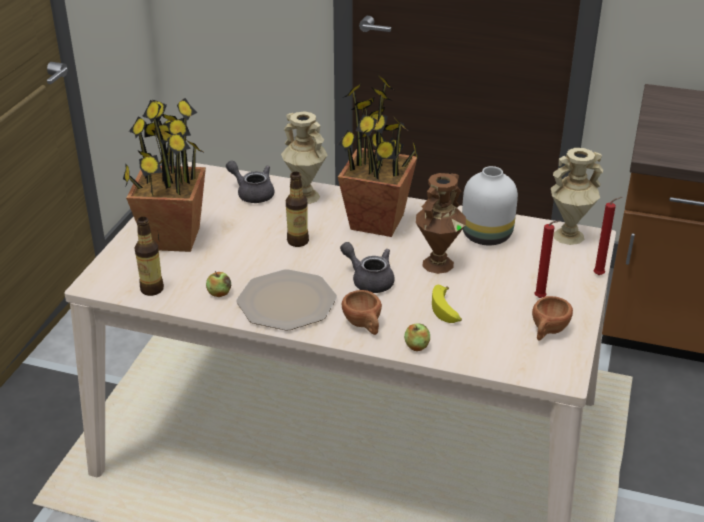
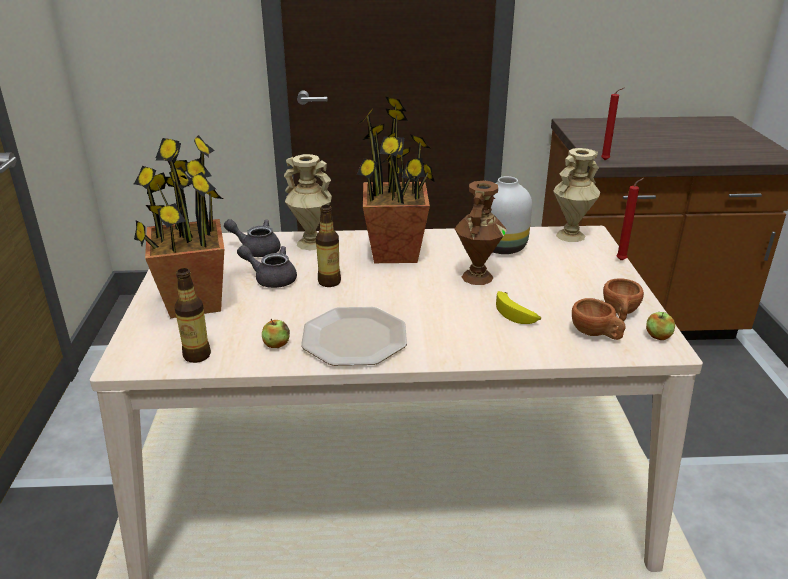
camera: 20 degrees left, 5 degrees down
(364, 325) = (448, 343): brown cup -> brown cup (596, 334)
(369, 280) = (423, 302): grey teapot -> grey teapot (271, 278)
(416, 346) = (514, 352): apple -> apple (658, 336)
(541, 298) = (591, 287): red candle -> red candle (606, 160)

